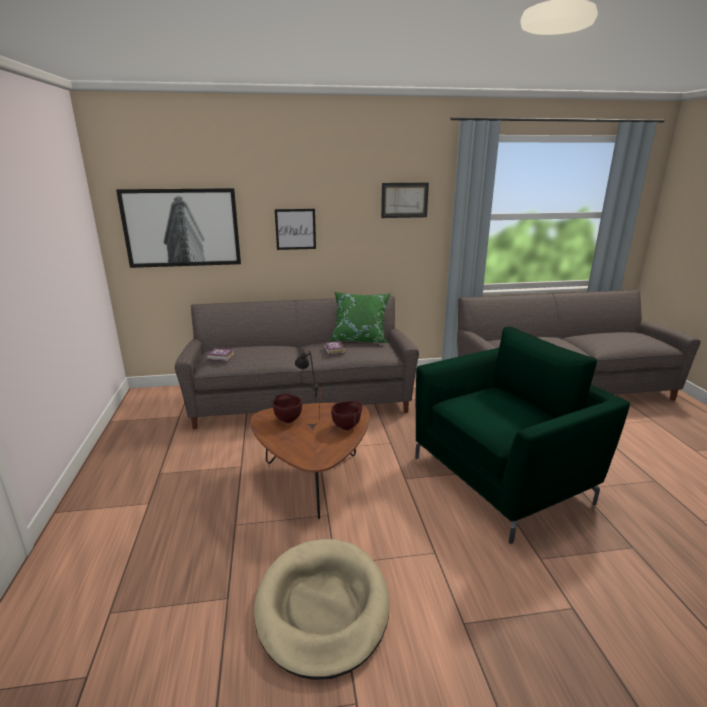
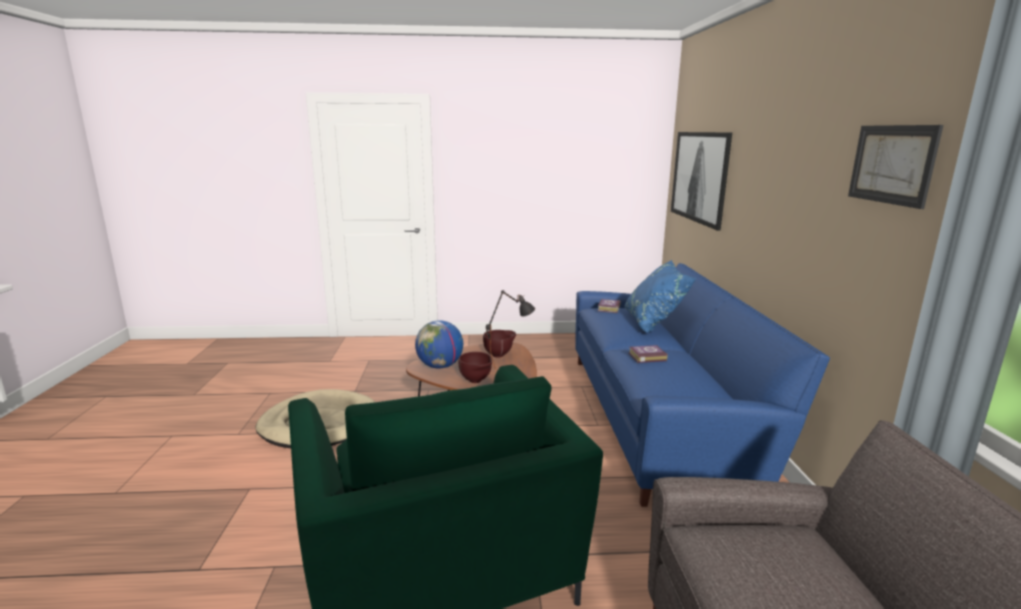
camera: 95 degrees right, 5 degrees down
(259, 345) = (654, 323): none -> blue pillow
(295, 229) = (762, 195): picture -> none
(301, 399) = (660, 417): grey sofa -> blue sofa
(316, 448) = (440, 366): none -> globe
(360, 339) = (710, 378): green pillow -> none

